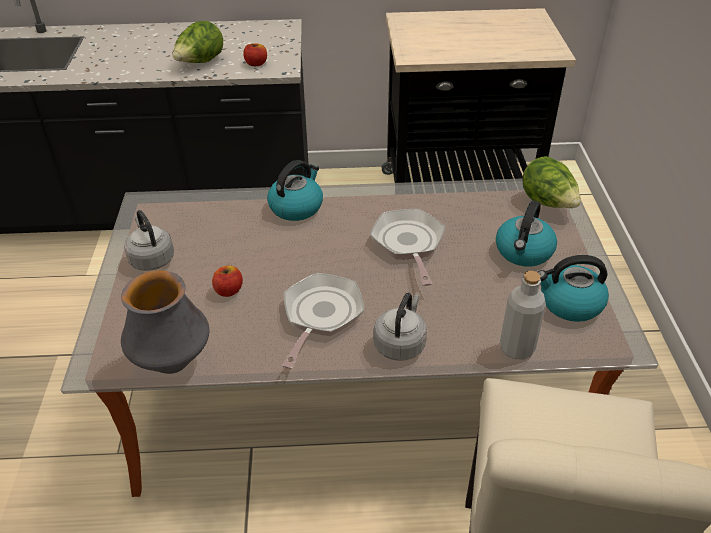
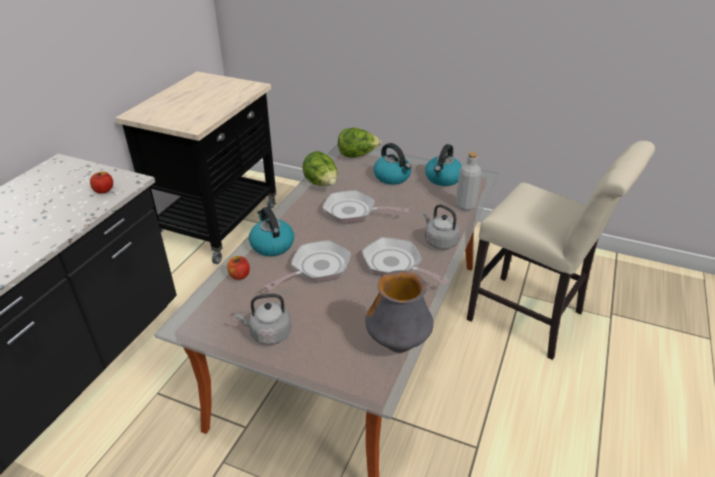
camera: 65 degrees left, 5 degrees down
(200, 63) = (59, 217): lettuce -> lettuce (321, 184)
(228, 290) = (340, 299): apple -> apple (239, 275)
(274, 254) = (317, 268): none -> frying pan

